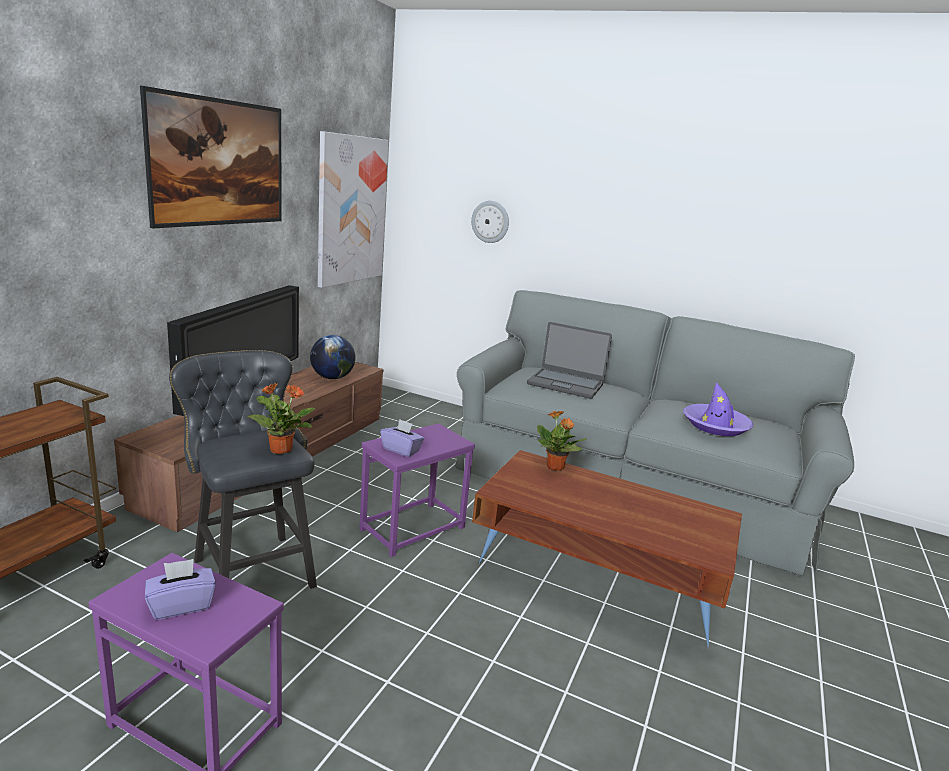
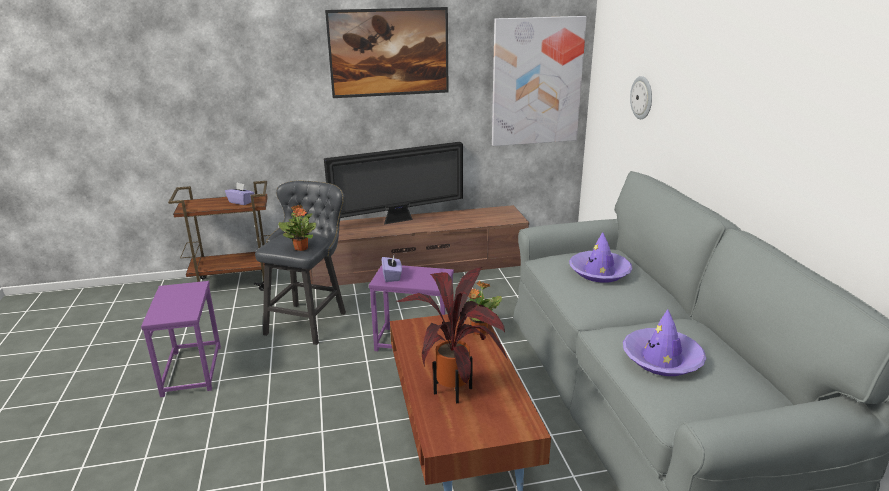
camera: 55 degrees right, 5 degrees up
(181, 605) = (173, 301): purple tissue box -> purple tissue box (241, 202)
(332, 378) = (477, 219): globe -> none
(565, 384) = (599, 272): laptop -> purple hat
(640, 517) = (457, 389): none -> potted plant

